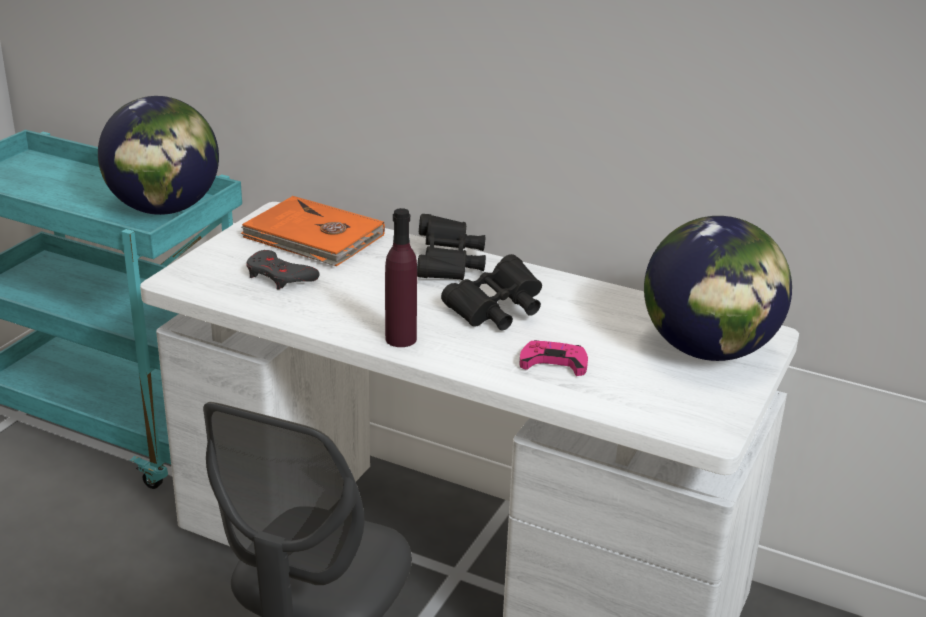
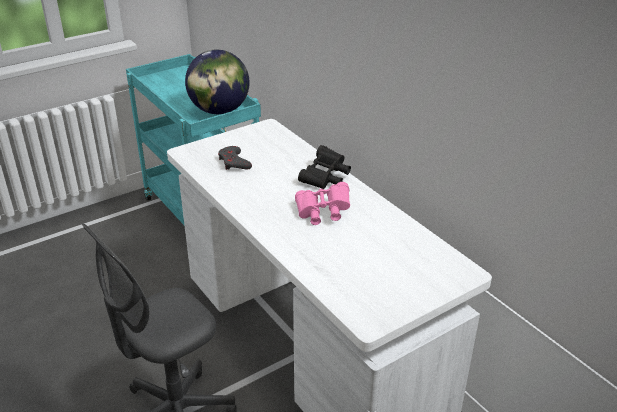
camera: 30 degrees right, 5 degrees up
(313, 237) = (271, 144): orange book -> none
(401, 339) = (258, 214): purple bottle -> none
(496, 312) = (322, 213): black binoculars -> pink binoculars
(554, 362) = (323, 252): pink game controller -> none
(708, 350) = (420, 272): globe -> none

